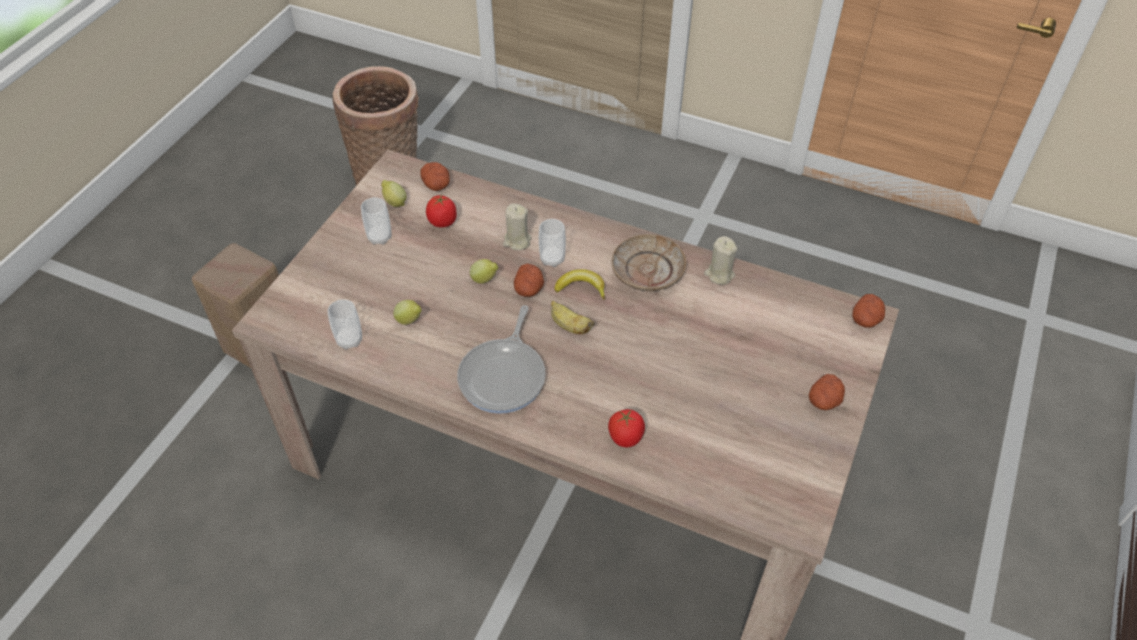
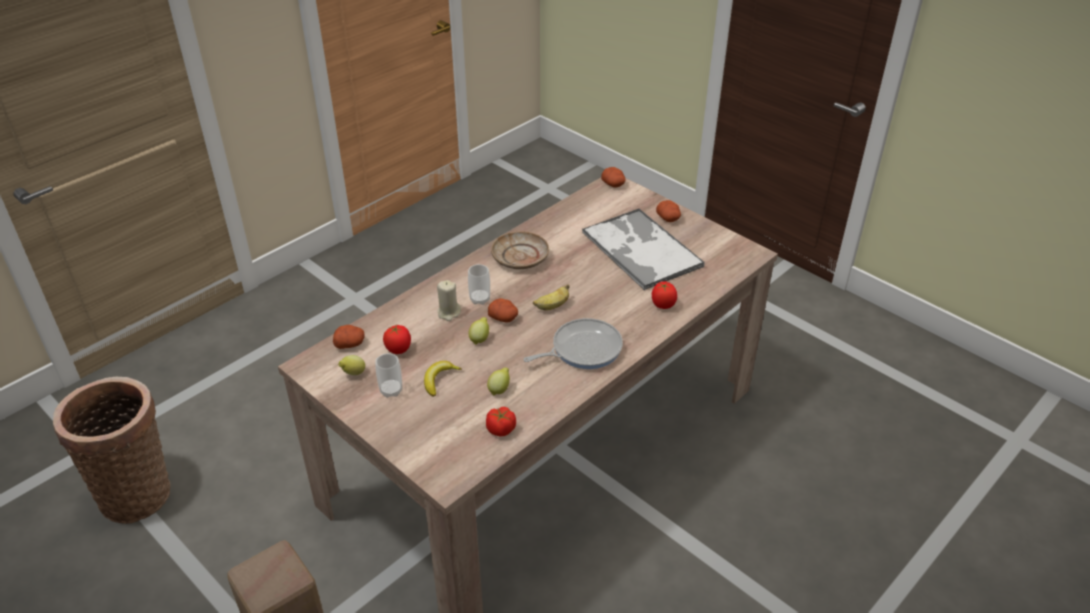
camera: 70 degrees left, 10 degrees down
(349, 340) = (501, 429): cup -> tomato
(504, 376) = (582, 349): frying pan -> frying pan turned 60 degrees counterclockwise
(581, 288) = (518, 292): banana -> banana (439, 380)
(719, 274) = (543, 228): beige candle -> none
(733, 385) = (640, 249): none -> tray

